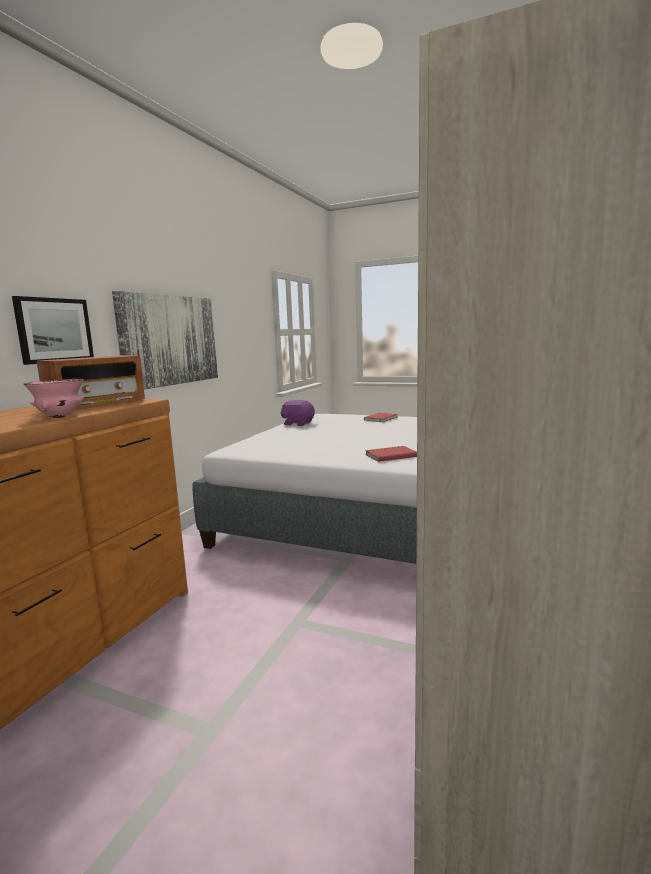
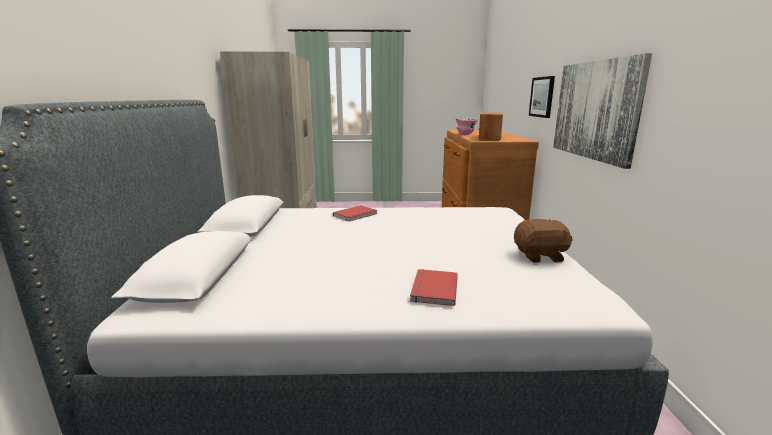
camera: 155 degrees right, 5 degrees up
(298, 424) = (540, 256): purple plush toy -> brown plush toy

